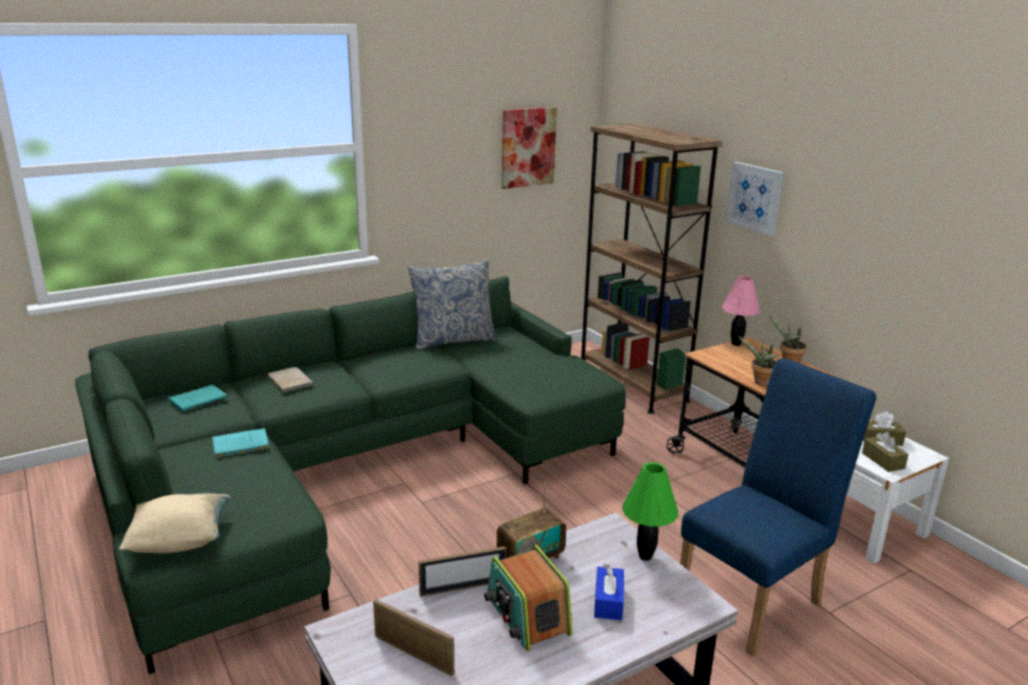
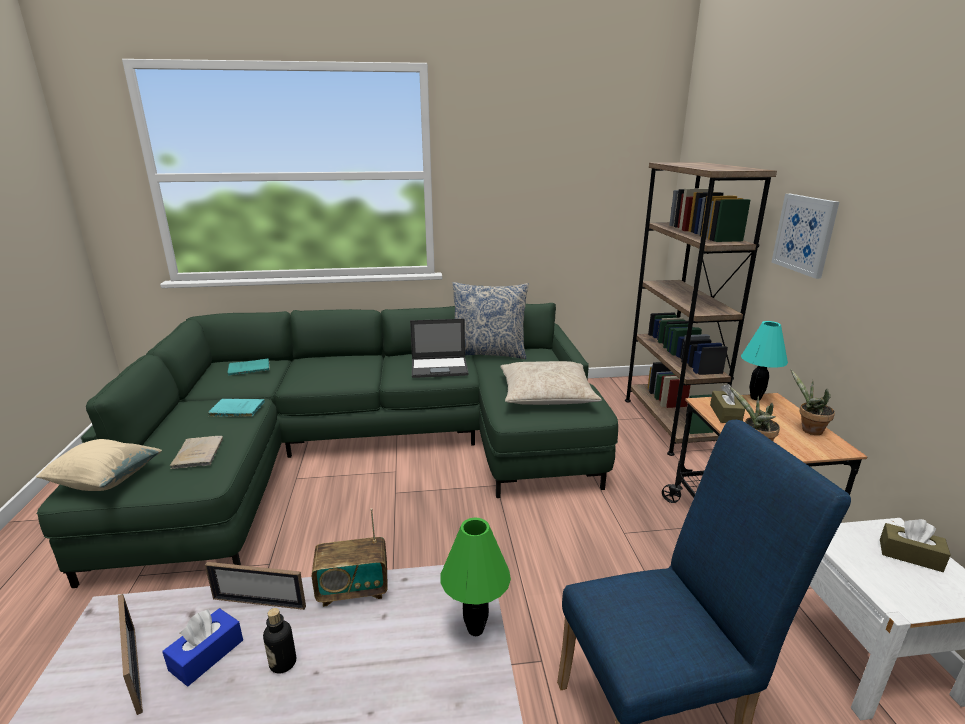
camera: 25 degrees right, 0 degrees up
(289, 381) = (326, 365): beige book -> beige book (198, 453)
(420, 363) = (440, 367): none -> laptop
(527, 615) = (283, 663): radio -> bottle
(528, 147) = (596, 186): picture -> none
(547, 372) = (546, 394): none -> beige pillow
(608, 601) = (382, 678): blue tissue box -> blue tissue box (206, 655)
(735, 344) = (755, 398): pink table lamp -> turquoise table lamp
(883, 461) = (898, 587): brown tissue box -> brown tissue box (725, 414)

